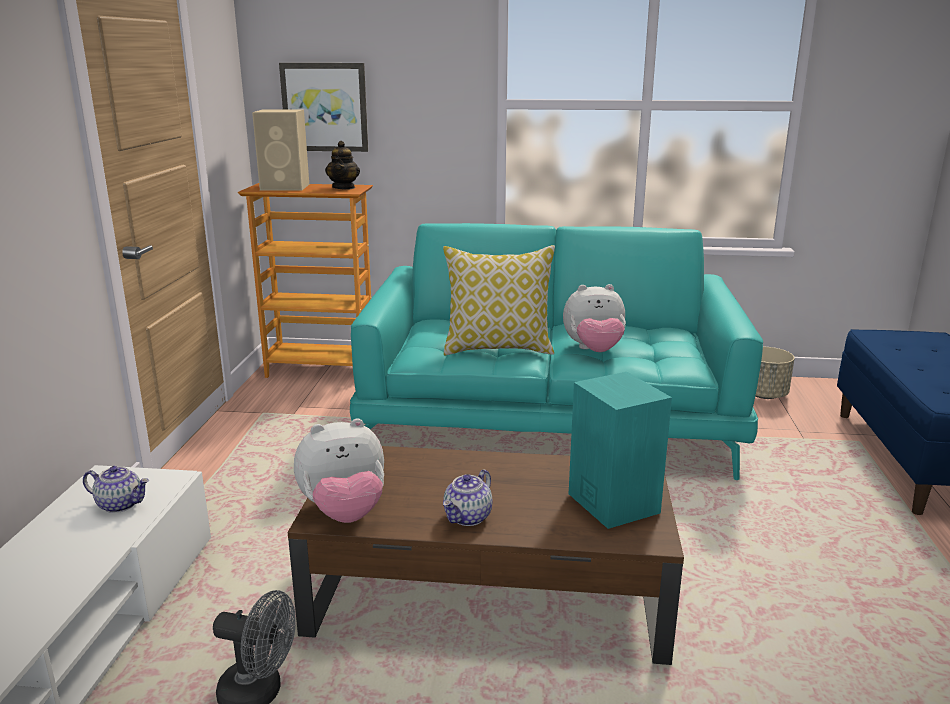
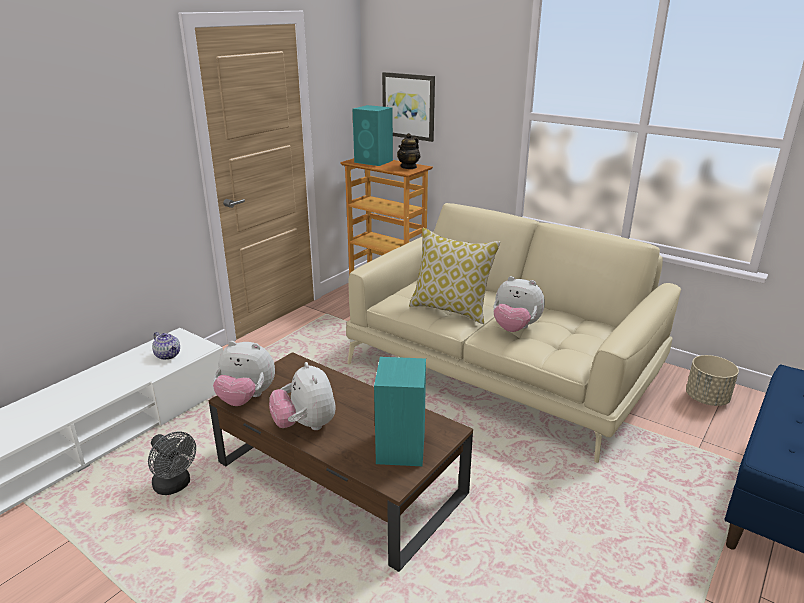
camera: 30 degrees right, 5 degrees up
(286, 187) = (374, 161): beige speaker -> turquoise speaker
(468, 517) = (305, 425): teapot -> plush toy
(550, 419) = (503, 370): turquoise sofa -> beige sofa

